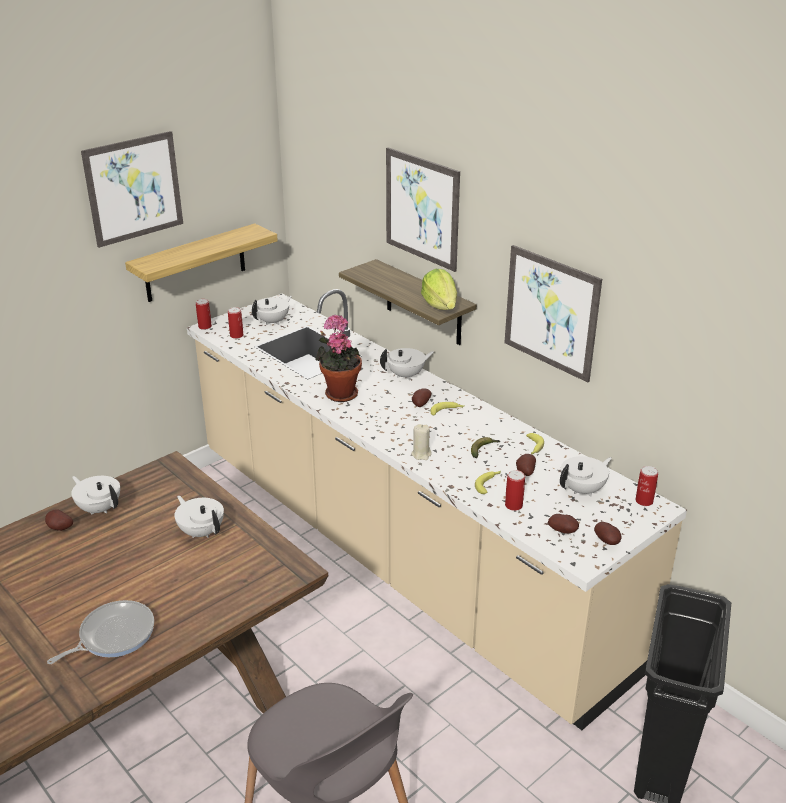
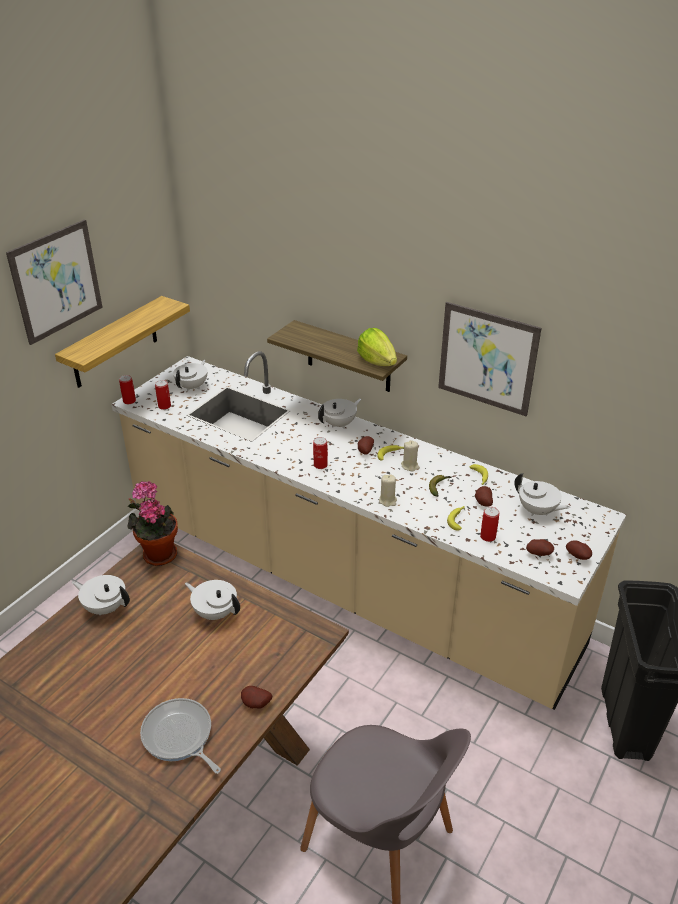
camera: 15 degrees left, 5 degrees up
(59, 528) = (75, 636): potato -> potato (256, 705)
(113, 635) = (179, 736): frying pan -> frying pan turned 75 degrees counterclockwise
(339, 393) = (287, 451): potted plant -> potted plant (157, 553)
(422, 208) = (345, 272): picture -> none
(462, 425) = (410, 466): none -> beige candle
(583, 490) = (537, 511): white teapot -> white teapot turned 90 degrees clockwise
(644, 501) = (590, 513): can -> can (320, 465)

